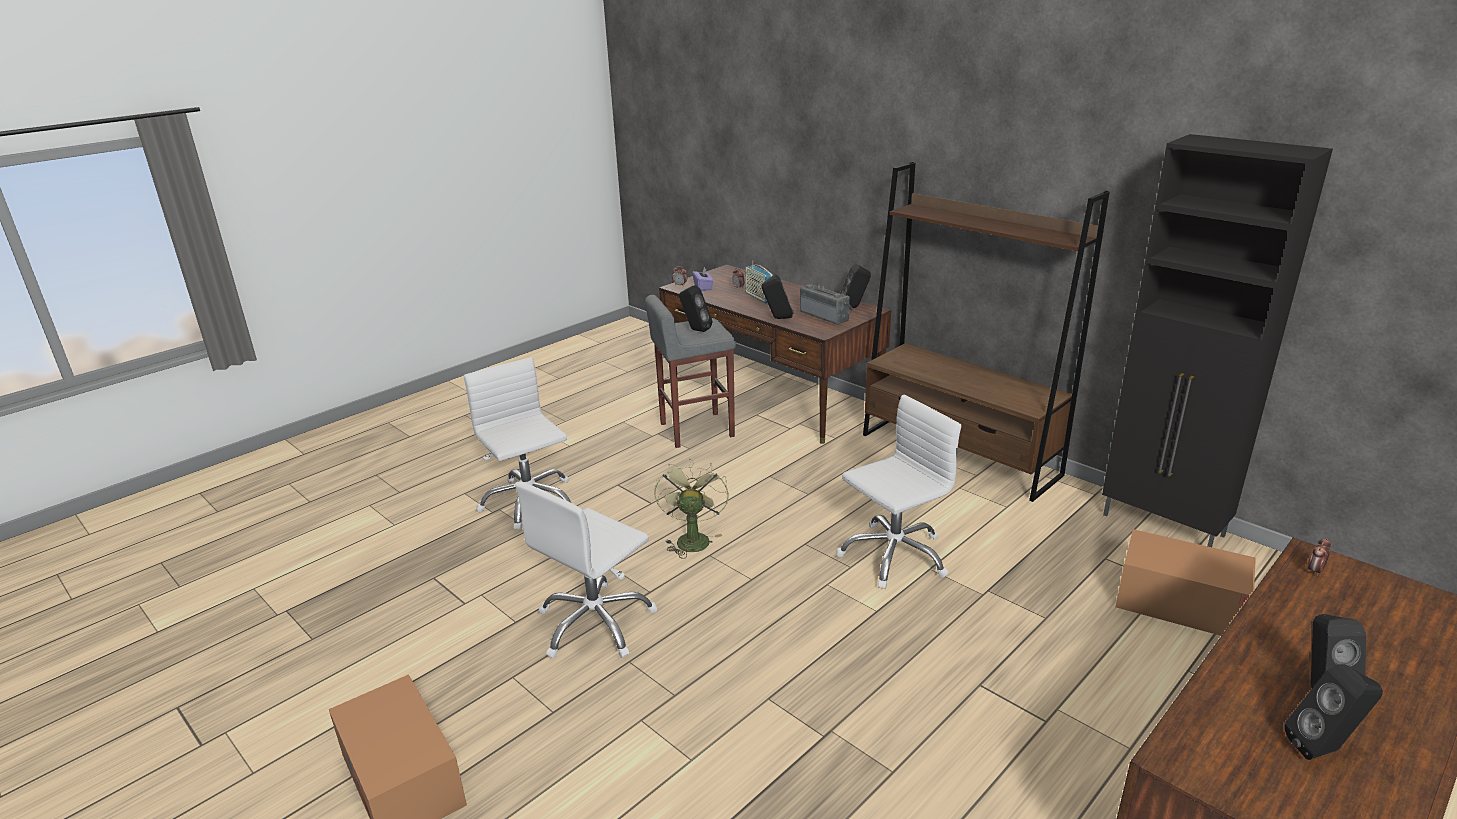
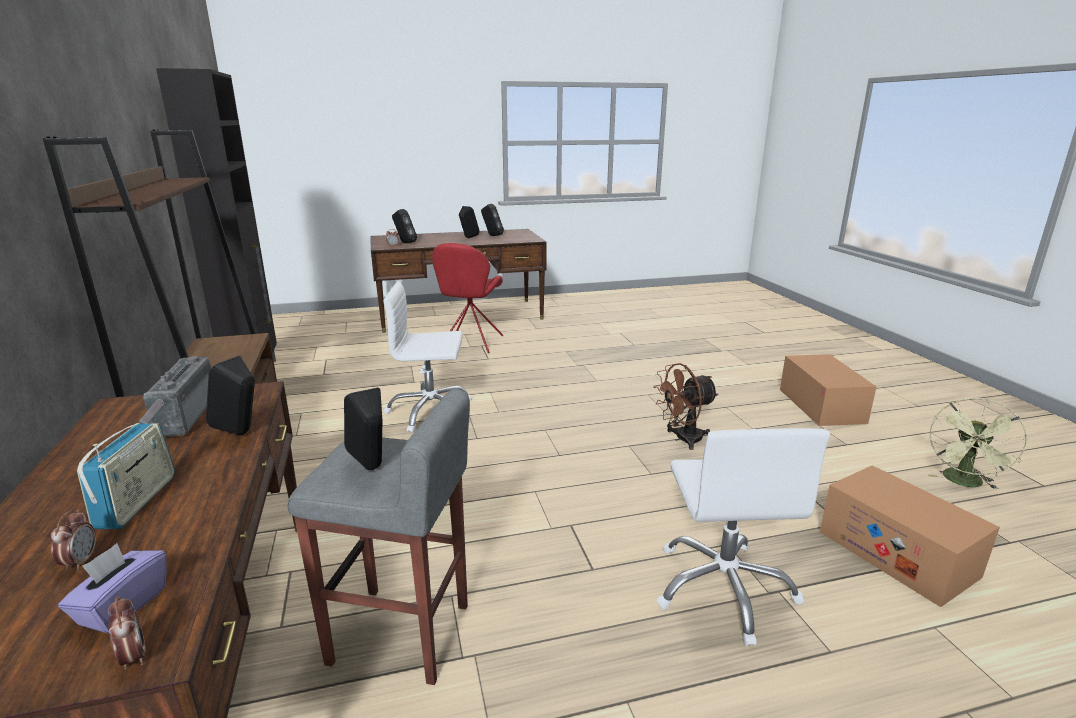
camera: 150 degrees left, 5 degrees down
(595, 623) = (682, 439): white office chair -> brown fan
(692, 538) = (561, 473): green fan -> green fan (964, 483)
(854, 307) = (116, 418): black speaker -> black speaker (404, 242)
(1072, 719) = (470, 343): none -> red chair
(1179, 604) = (342, 353): cardboard box -> cardboard box (896, 553)

